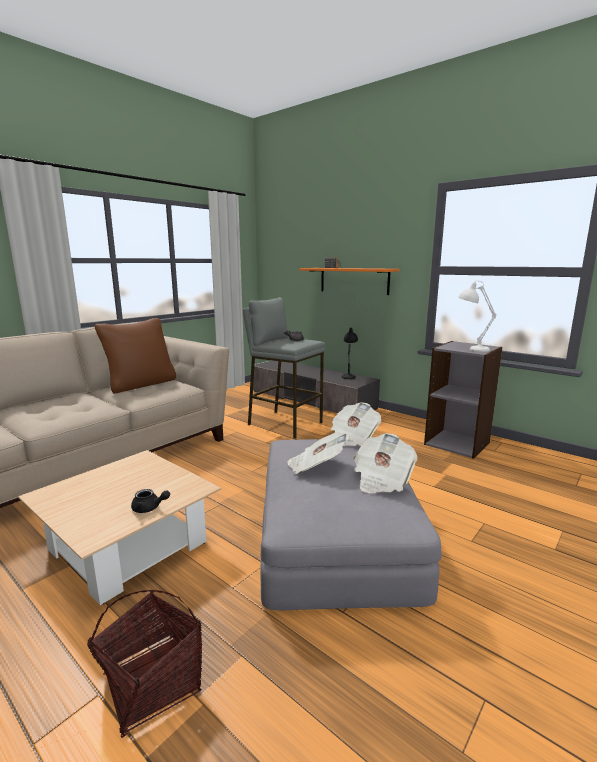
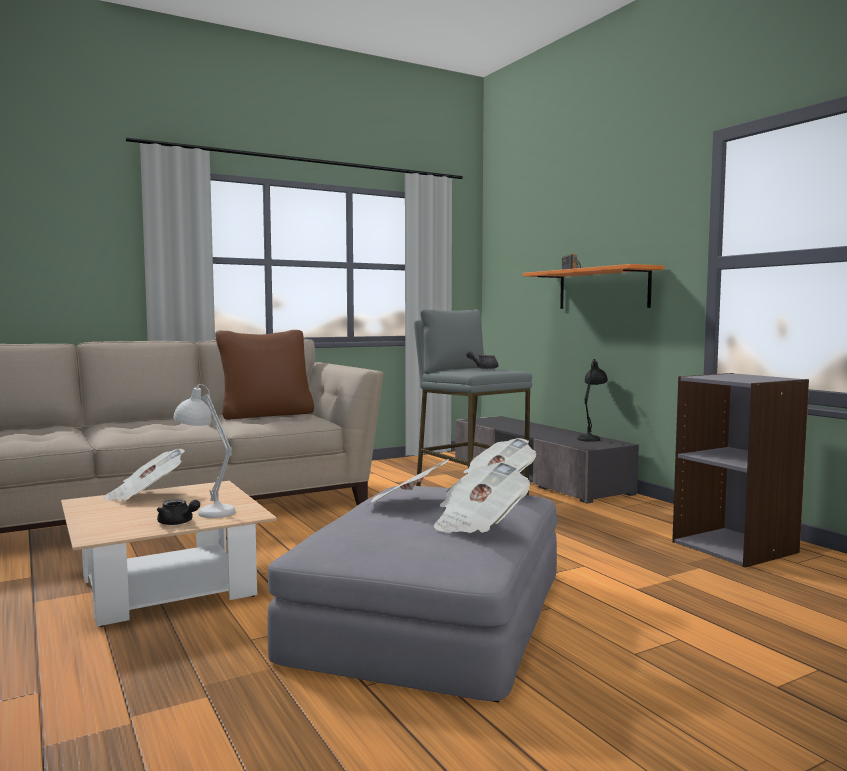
camera: 20 degrees right, 10 degrees down
(92, 478) = (145, 495): none -> newspaper
(151, 683) = (94, 695): basket -> none
(471, 349) = (741, 379): white table lamp -> white table lamp (206, 510)

